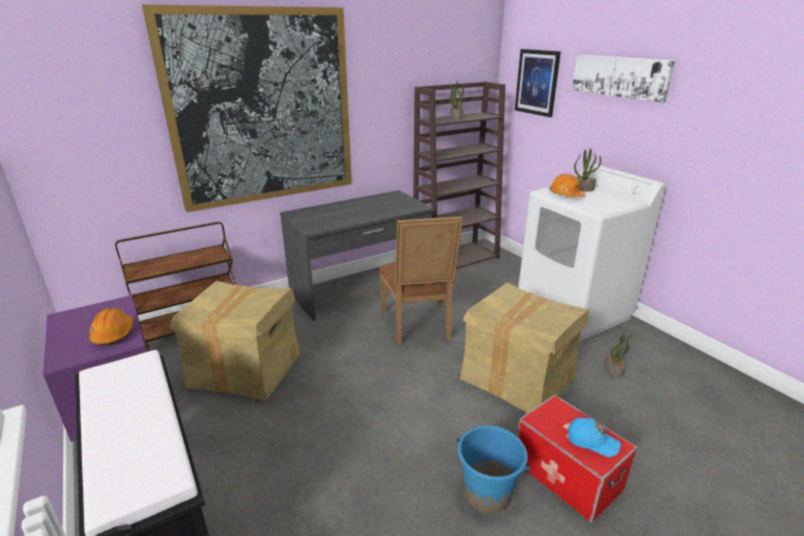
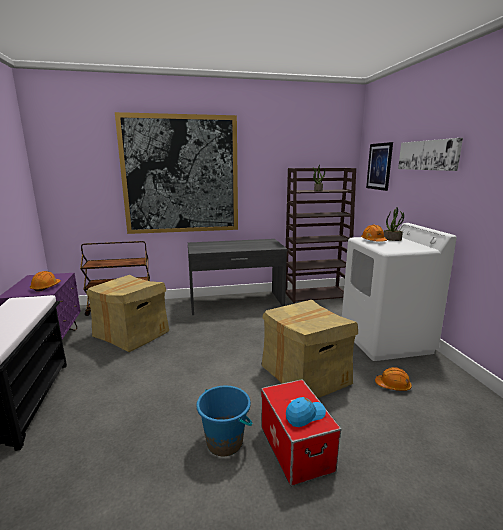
camera: 20 degrees right, 10 degrees down
(418, 326) = (258, 329): brown chair -> none
(592, 442) = (305, 416): blue cap -> blue cap turned 75 degrees counterclockwise
(614, 370) = (393, 385): potted plant -> orange hard hat

